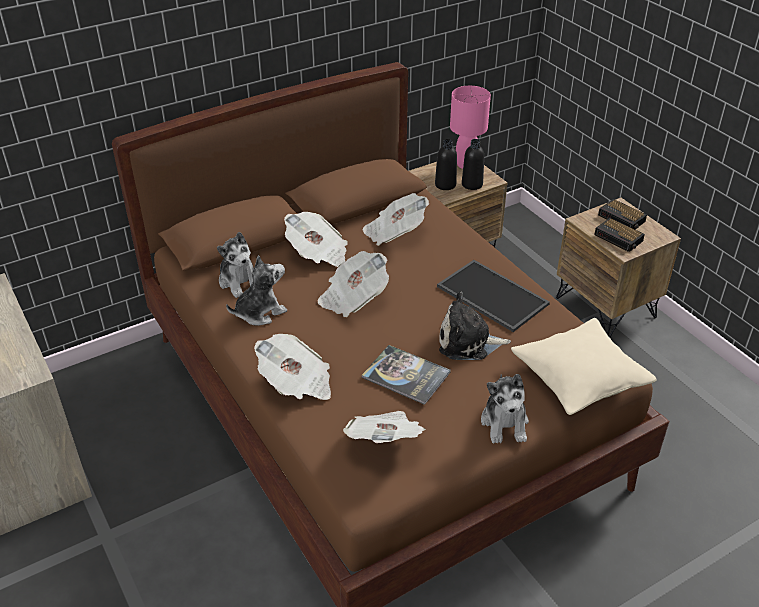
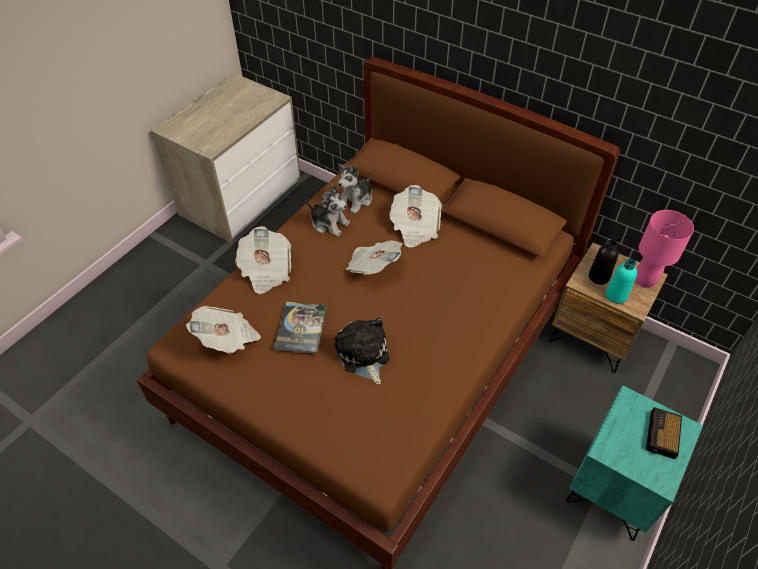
camera: 65 degrees right, 10 degrees up
(394, 233) = (473, 261): newspaper -> none
(472, 184) = (616, 295): black bottle -> turquoise bottle
(490, 295) = (431, 352): tray -> none
(505, 423) = (280, 409): plush toy -> none
(580, 377) = (359, 448): beige pillow -> none
(606, 307) = (614, 488): brown nightstand -> turquoise nightstand
(619, 238) = (625, 441): alarm clock -> none

